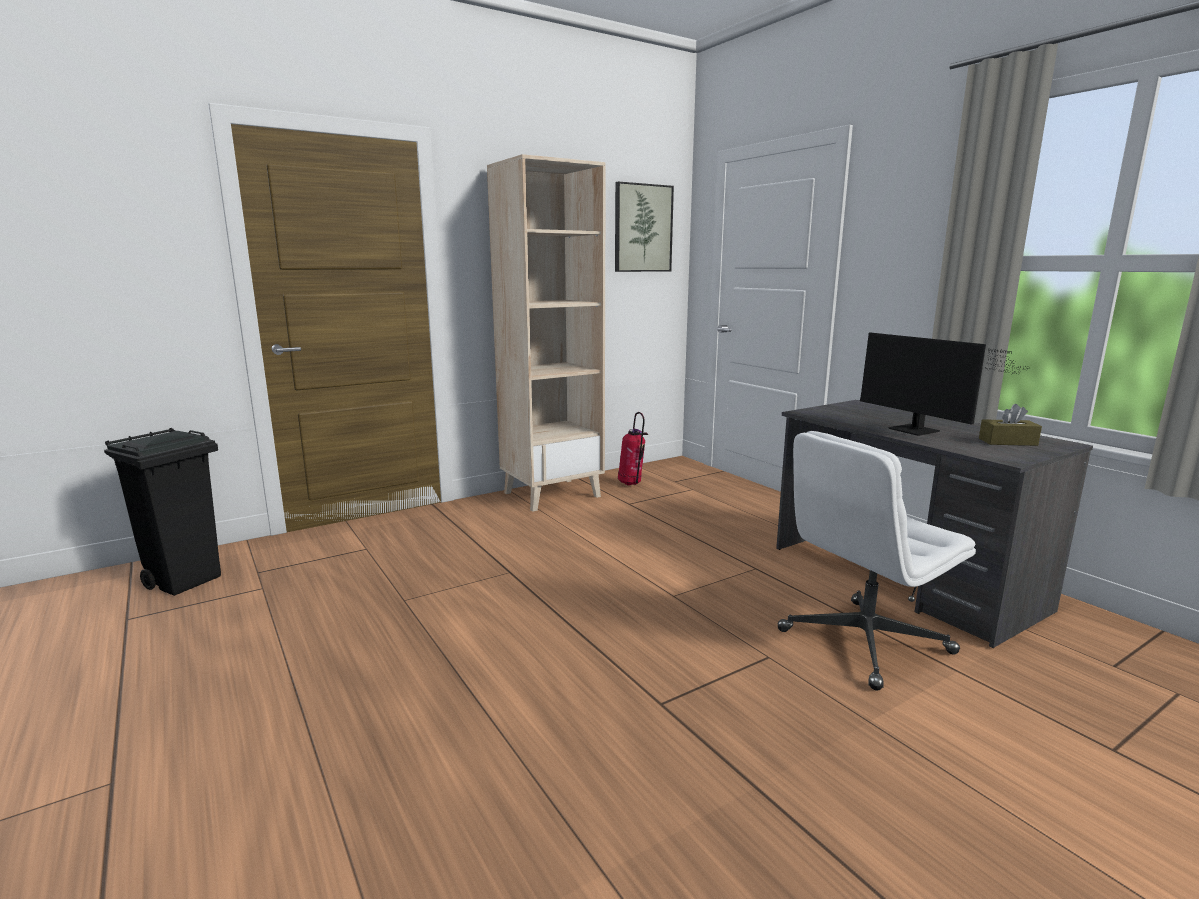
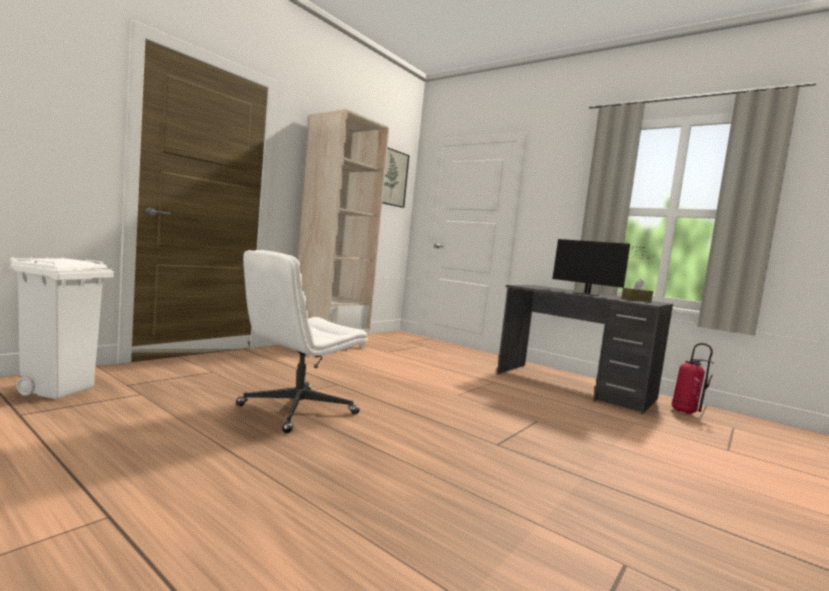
camera: 20 degrees left, 10 degrees down
(186, 581) = (60, 390): black trash can -> white trash can
(631, 484) = (380, 342): fire extinguisher -> fire extinguisher (685, 412)
(863, 643) = (580, 413): white office chair -> white office chair (296, 410)

